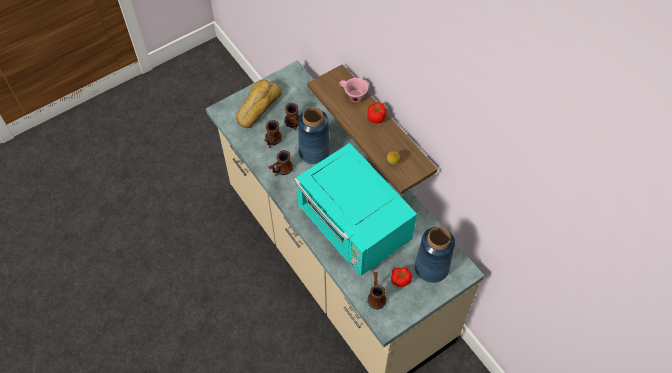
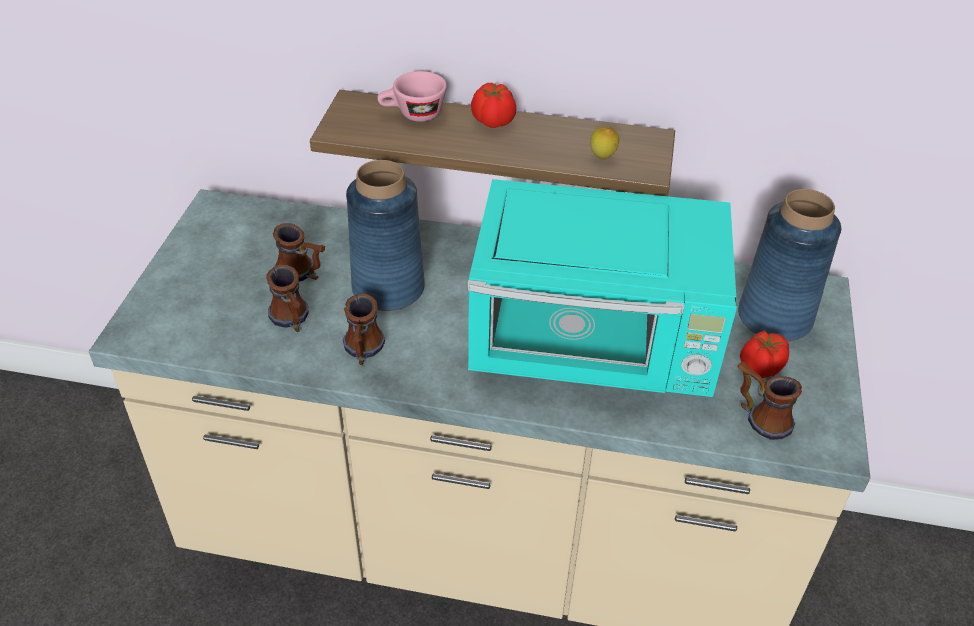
camera: 45 degrees left, 15 degrees down
(257, 106) = (200, 288): bread -> none

